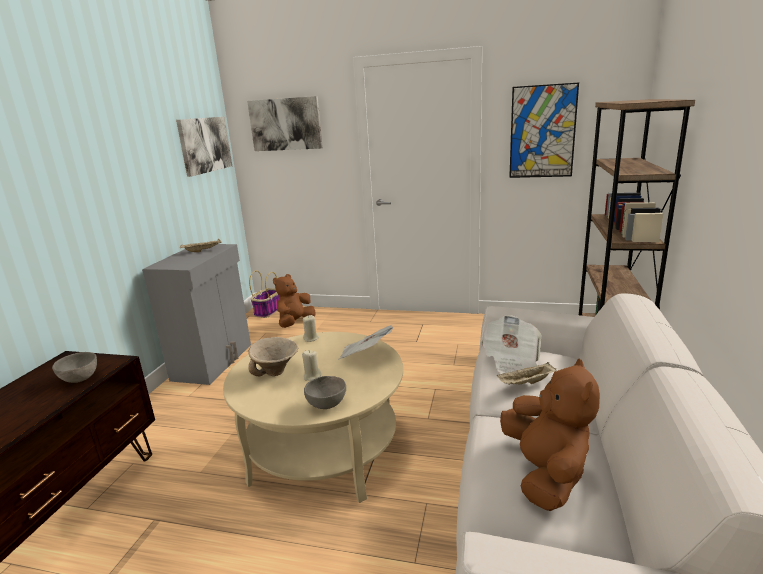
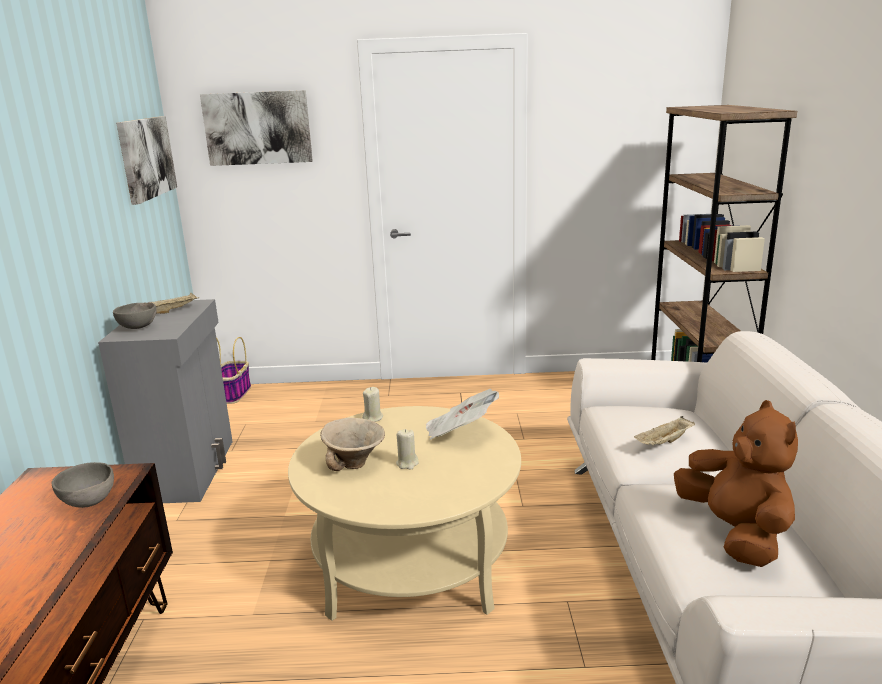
camera: 15 degrees left, 0 degrees up
(295, 323) = (283, 406): brown plush toy -> none
(327, 405) = (451, 493): grey bowl -> grey bowl (139, 327)
(510, 359) = (632, 418): newspaper -> none
(542, 132) = (601, 141): picture -> none

